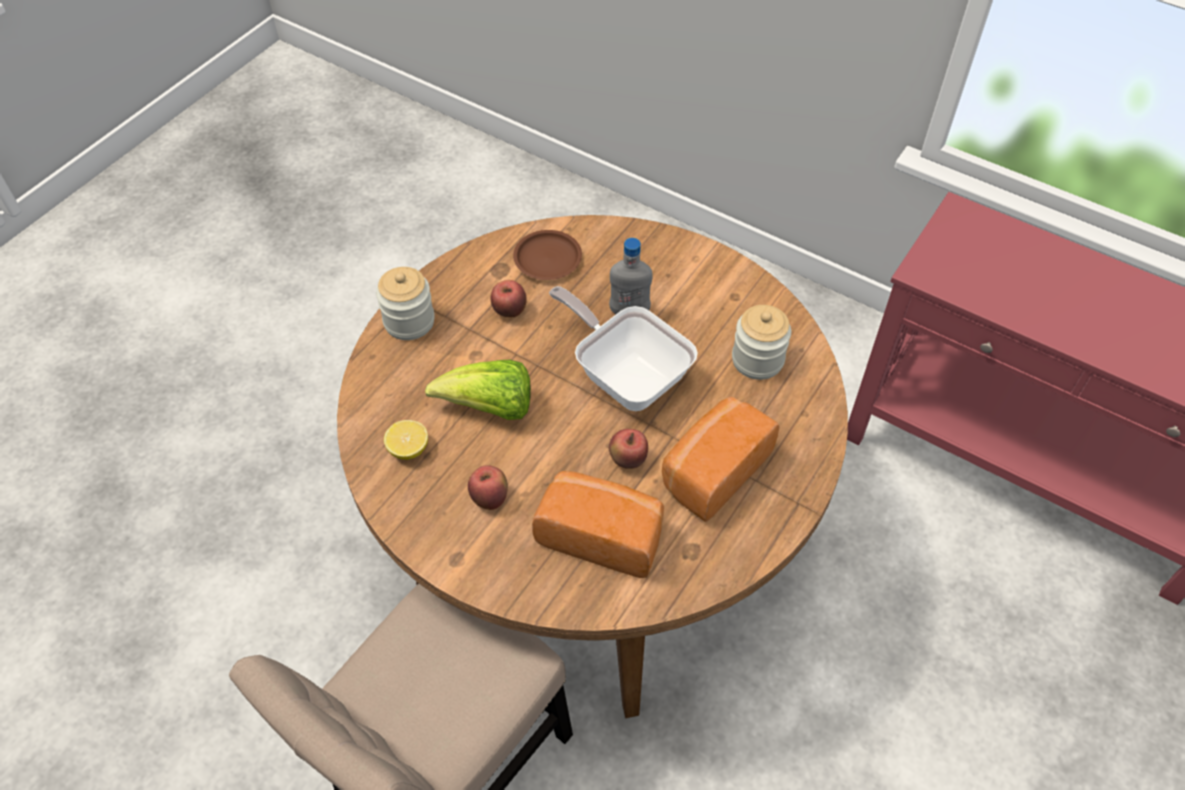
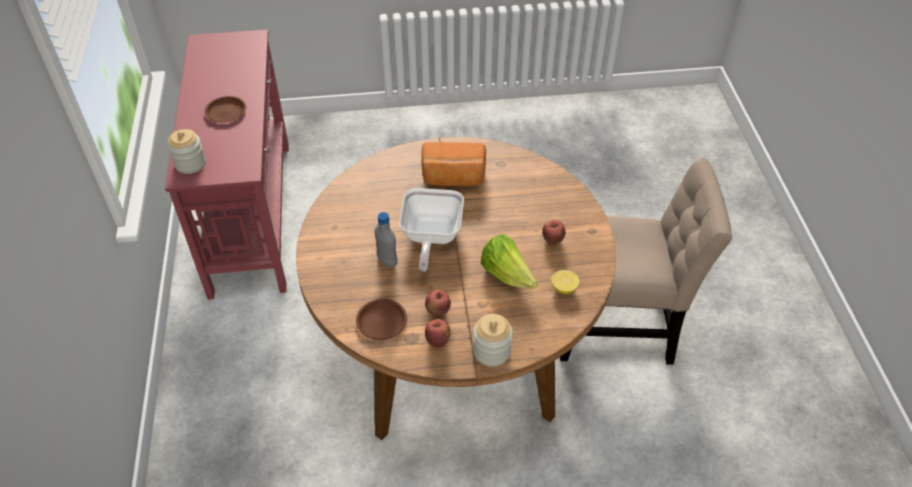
camera: 130 degrees left, 5 degrees down
(602, 534) = (525, 193): bread -> none
(627, 460) = (479, 207): apple -> apple (438, 341)
(757, 360) = (371, 197): jar -> jar (190, 163)
(1083, 309) = (226, 112): none -> brown plate

